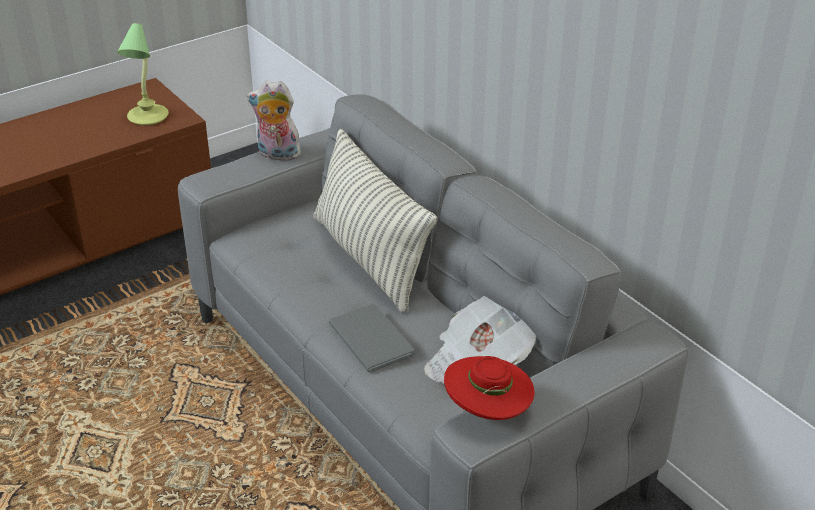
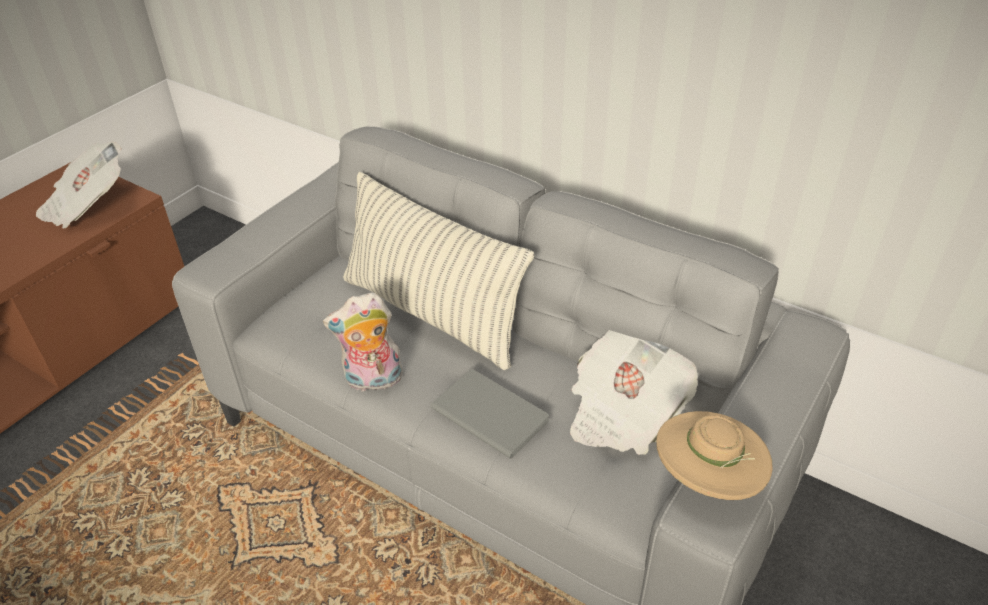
camera: 20 degrees left, 5 degrees up
(147, 117) = (87, 206): table lamp -> newspaper
(277, 155) = (279, 218): plush toy -> plush toy (372, 381)
(487, 411) = (707, 480): red hat -> beige hat

